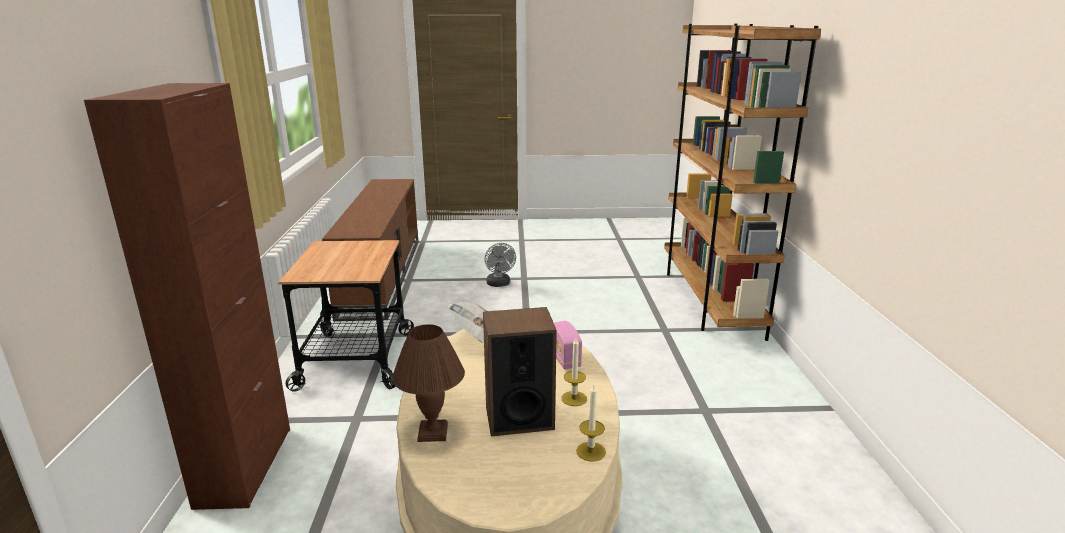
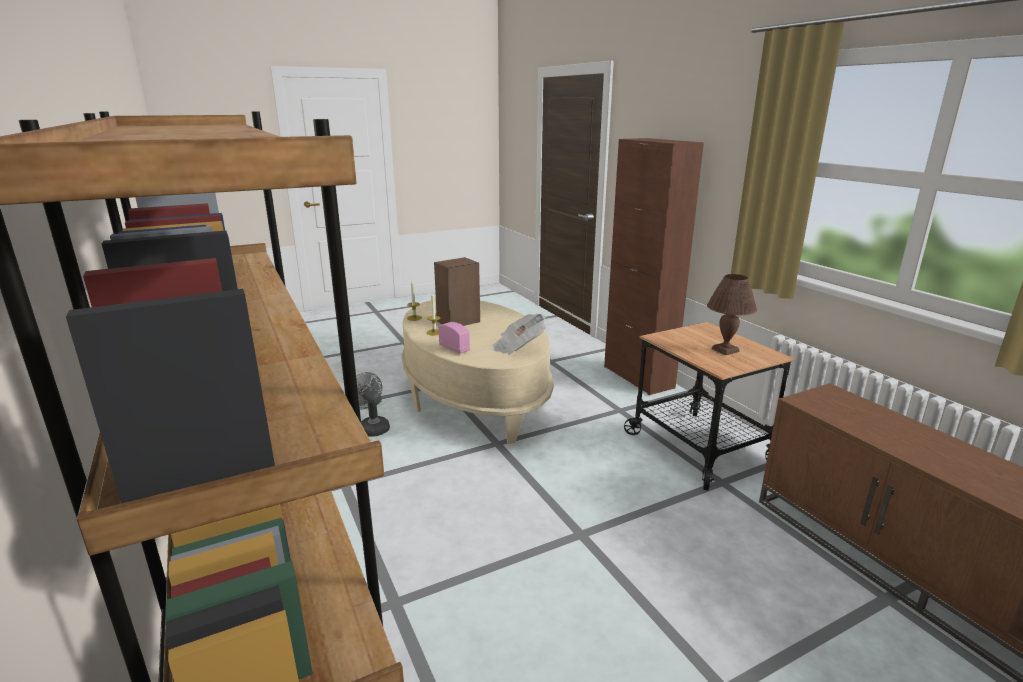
camera: 155 degrees right, 0 degrees up
(432, 433) = (495, 311): brown table lamp -> brown table lamp (725, 350)
(499, 284) = (740, 644): grey fan -> grey fan (371, 427)

